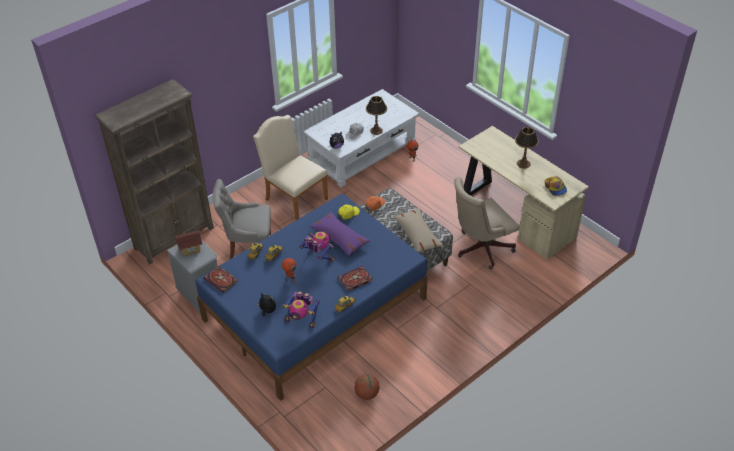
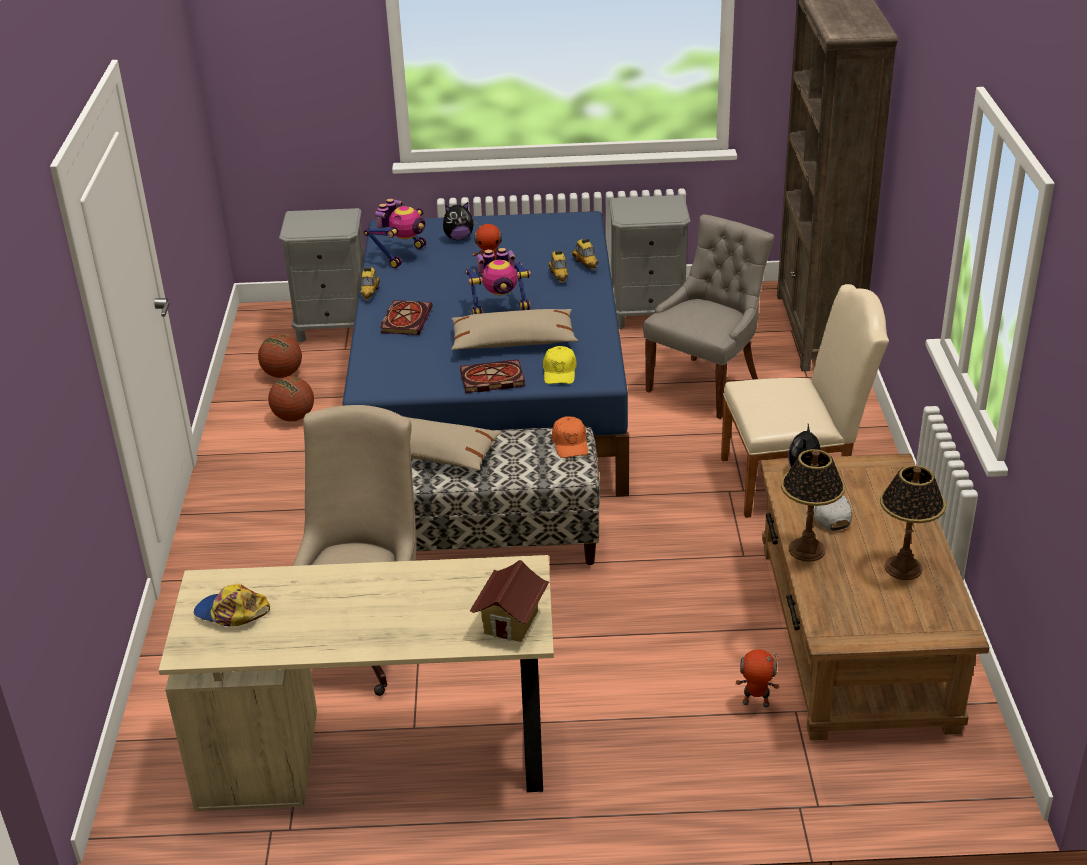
camera: 130 degrees right, 10 degrees down
(190, 249) = (659, 210): toy house -> toy house (511, 622)
(222, 280) = (568, 225): book -> book (491, 379)
(302, 320) = (402, 255): toy robot -> toy robot turned 150 degrees clockwise
(310, 407) = (334, 327): none -> grey nightstand
(339, 238) = (513, 341): purple pillow -> beige pillow
(362, 153) = (855, 635): white coffee table -> brown coffee table
(393, 362) = (294, 417): none -> basketball
(523, 164) = (362, 614): table lamp -> table lamp (903, 567)

